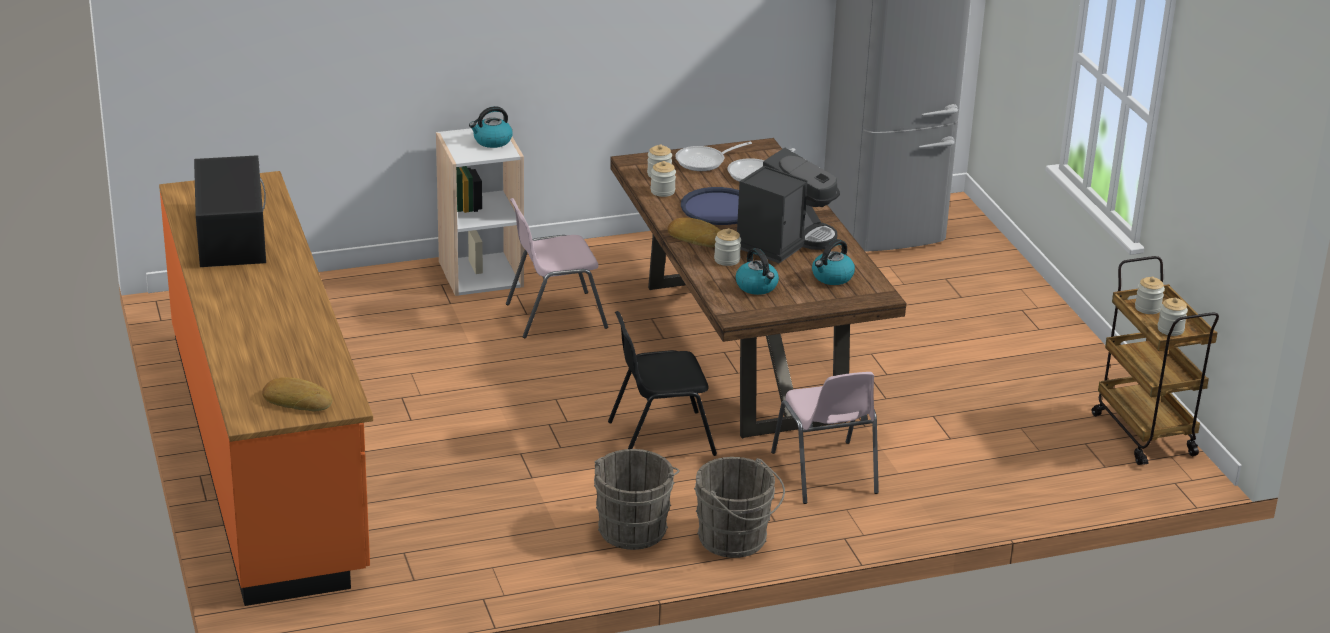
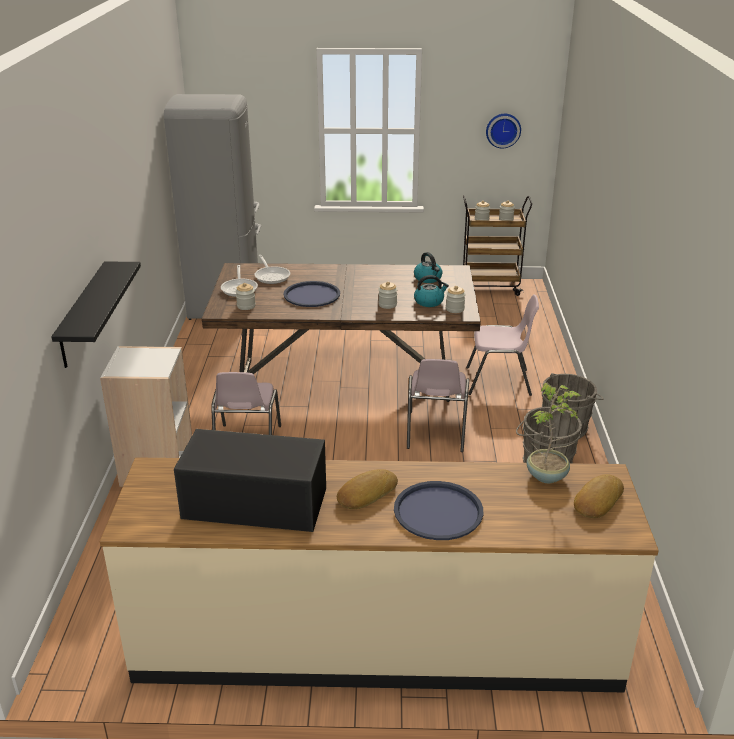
camera: 70 degrees left, 0 degrees up
(249, 320) = (438, 511): none -> blue tray
(268, 451) = (377, 640): orange counter -> beige counter
(330, 371) = (548, 476): none -> potted plant
(440, 61) = (83, 314): none -> black shelf
(492, 141) = (143, 355): kettle -> none
(659, 437) = (435, 432): black chair -> pink chair
(662, 191) = (273, 309): jar -> jar (455, 309)
(696, 237) = (350, 309): bread -> bread (366, 493)
(784, 241) = (372, 283): coffee machine -> none
(1227, 184) = (503, 130): none -> wall clock

